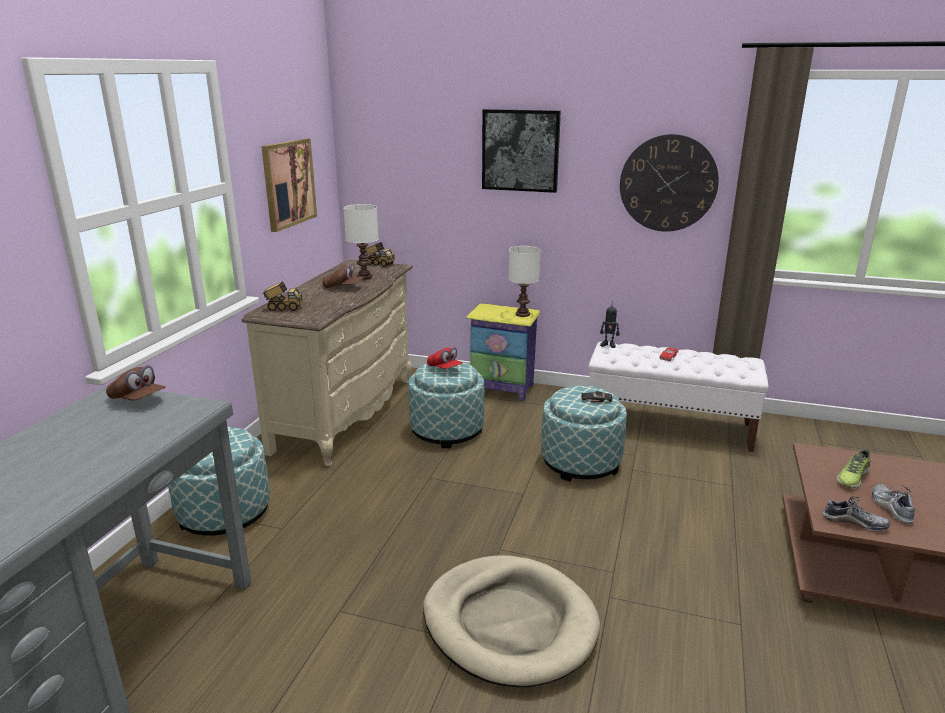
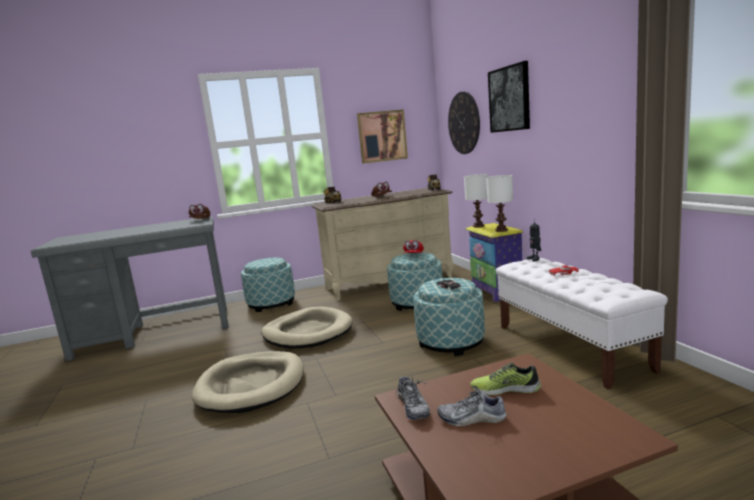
camera: 55 degrees right, 10 degrees down
(364, 277) = (406, 193): white table lamp -> white table lamp (479, 226)
(404, 526) = (307, 332): none -> beige dog bed
(668, 183) = (597, 108): wall clock -> wall clock (464, 123)
(891, 508) = (472, 418): shoe -> shoe turned 135 degrees counterclockwise

